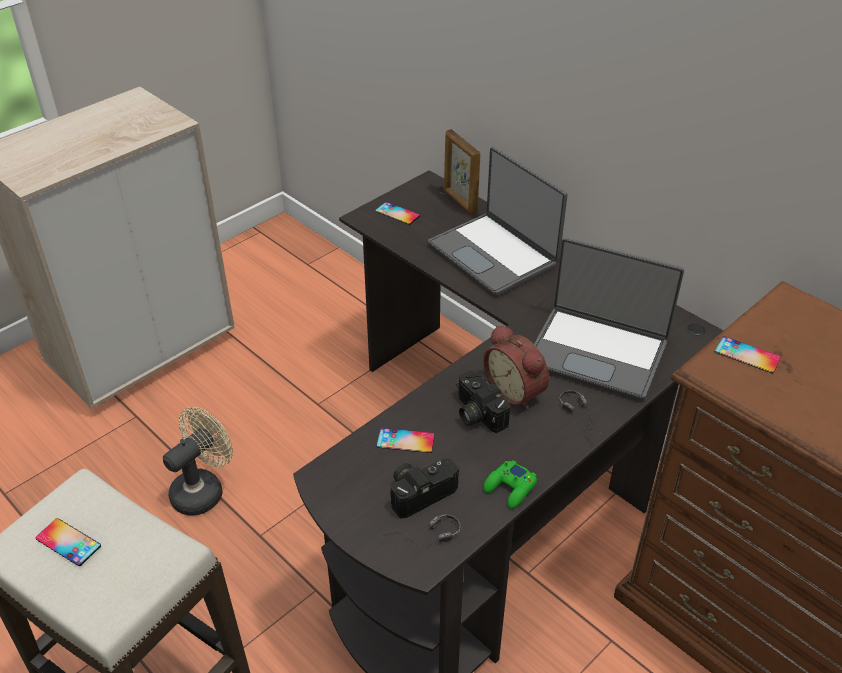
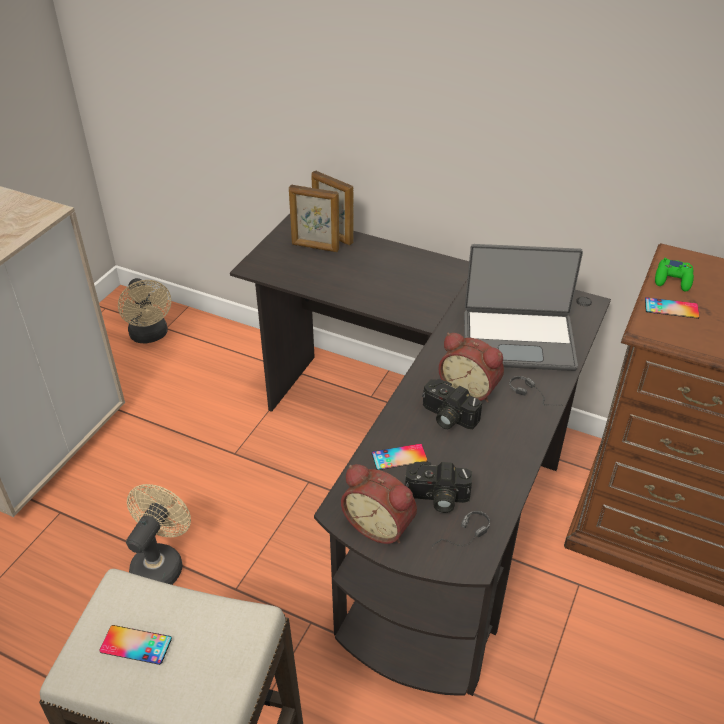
camera: 20 degrees left, 0 degrees up
(290, 268) = (150, 336): none -> beige fan
(351, 501) = (380, 524): none -> alarm clock
(397, 213) = (282, 258): phone -> none
(420, 491) = (436, 498): camera -> camera turned 120 degrees counterclockwise
(436, 210) = (315, 247): none -> picture frame
(494, 255) = (387, 276): laptop -> none
(510, 488) = (510, 473): green game controller -> green game controller (673, 279)

